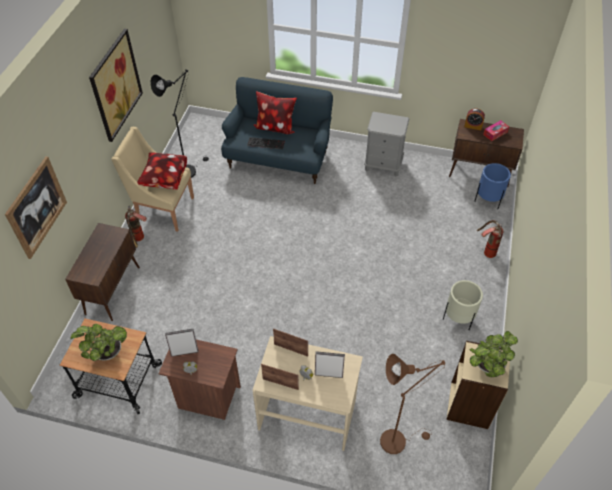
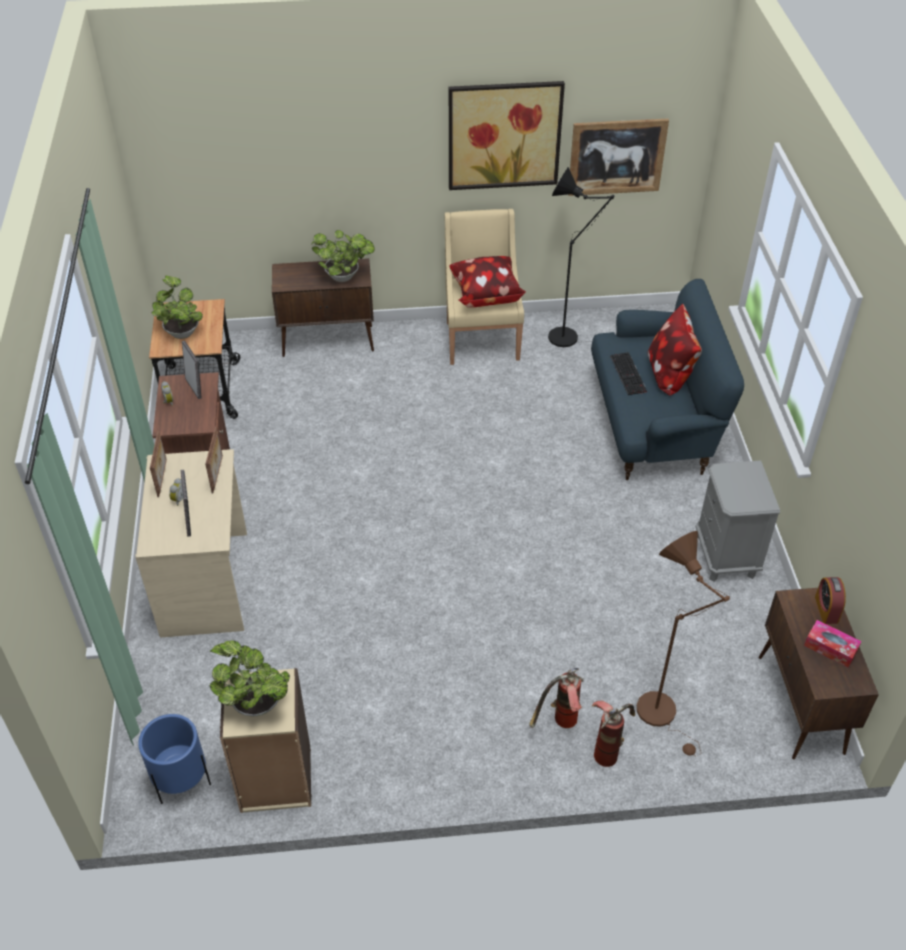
camera: 70 degrees right, 5 degrees down
(36, 207) = (270, 153): picture -> picture (617, 157)
(110, 240) = (345, 277): none -> potted plant
(139, 240) = (417, 336): fire extinguisher -> fire extinguisher (559, 724)
(397, 439) = (192, 696): brown floor lamp -> brown floor lamp (662, 714)
(458, 318) = (437, 733): beige planter -> none
(488, 200) = (736, 731): blue planter -> blue planter (182, 782)

